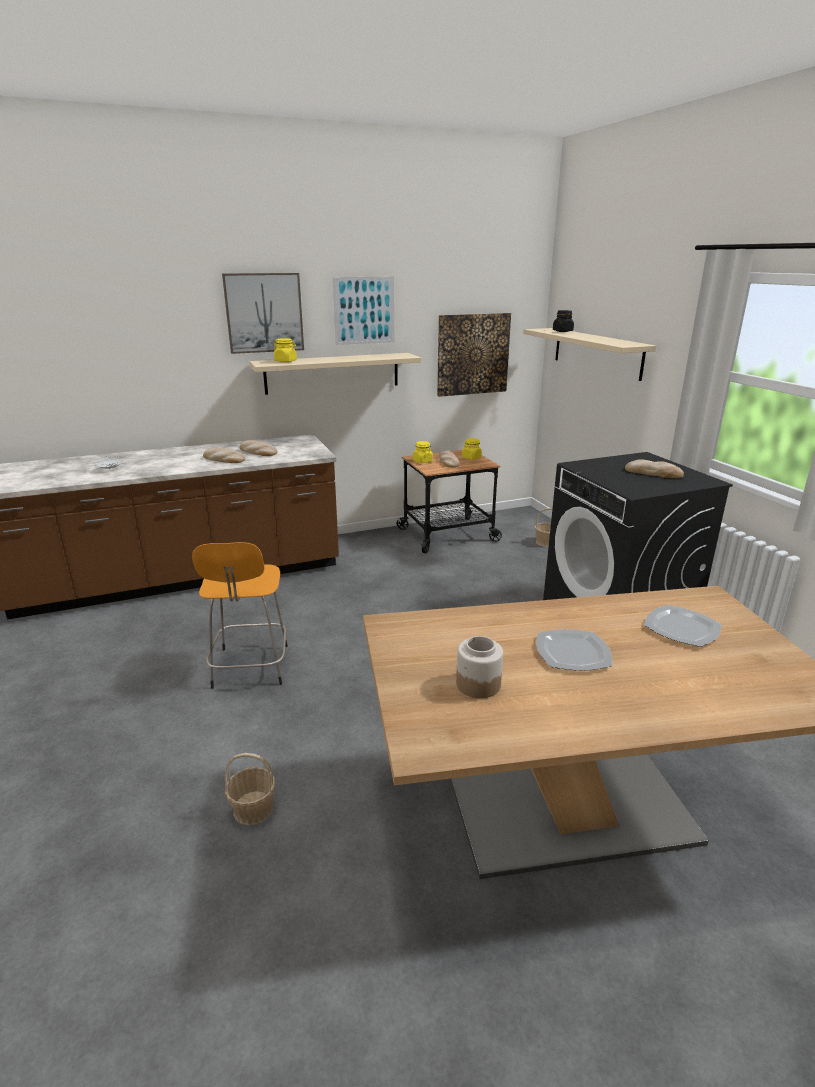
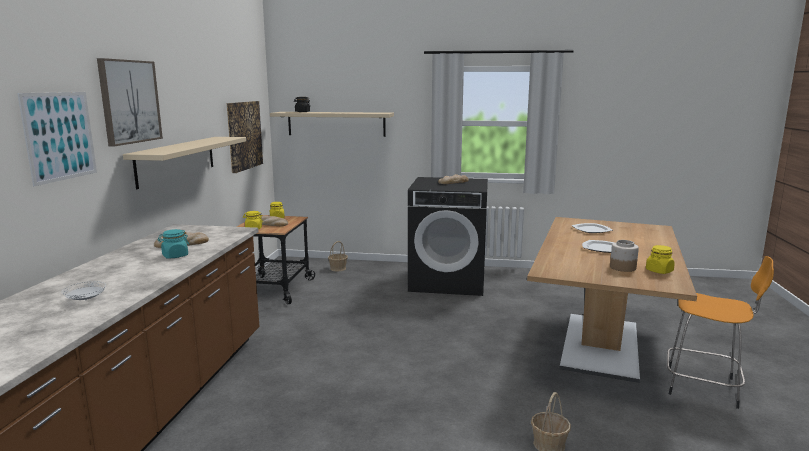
camera: 60 degrees left, 10 degrees down
(223, 459) = (175, 256): bread -> turquoise jar
(250, 668) = (369, 413): orange stool -> orange stool (705, 387)
(286, 361) = (162, 149): yellow jar -> yellow jar (659, 271)
(364, 310) = (189, 99): picture -> picture (60, 136)

